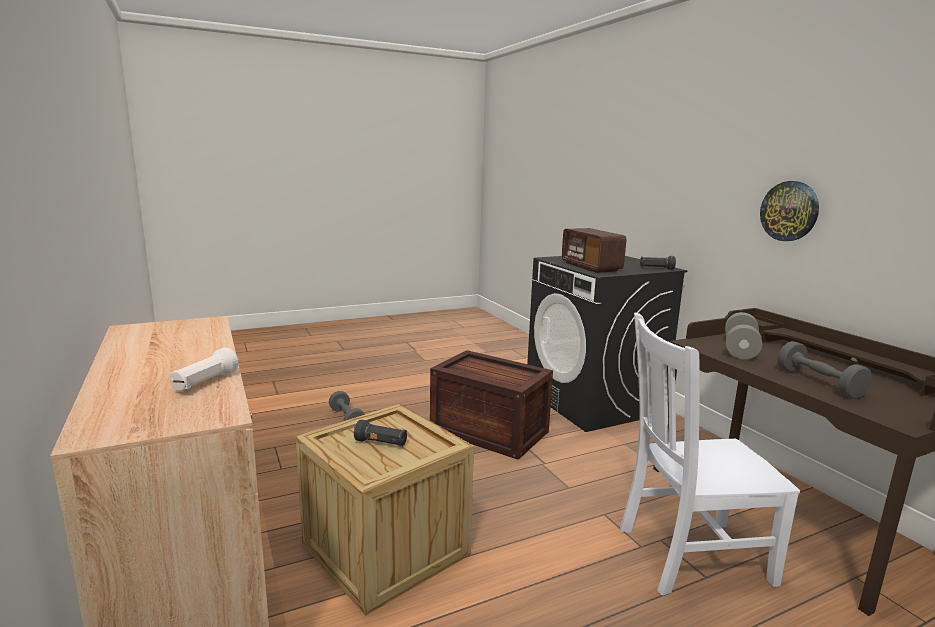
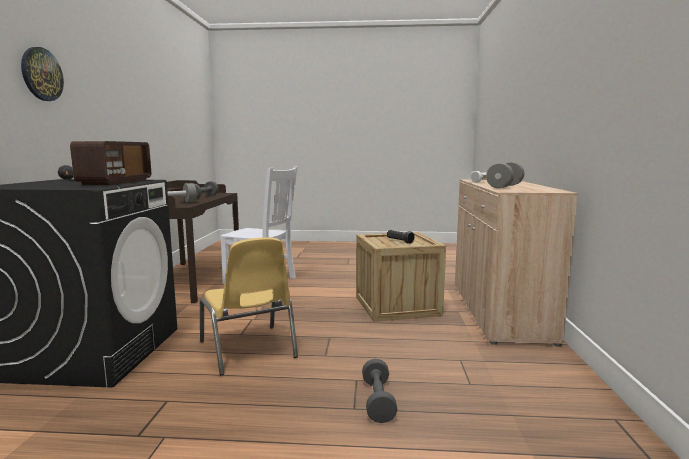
camera: 150 degrees left, 5 degrees down
(188, 345) = (505, 186): none -> grey dumbbell
(487, 430) = (248, 350): crate -> yellow chair
(789, 211) = (101, 117): wall clock -> wall clock (41, 74)

